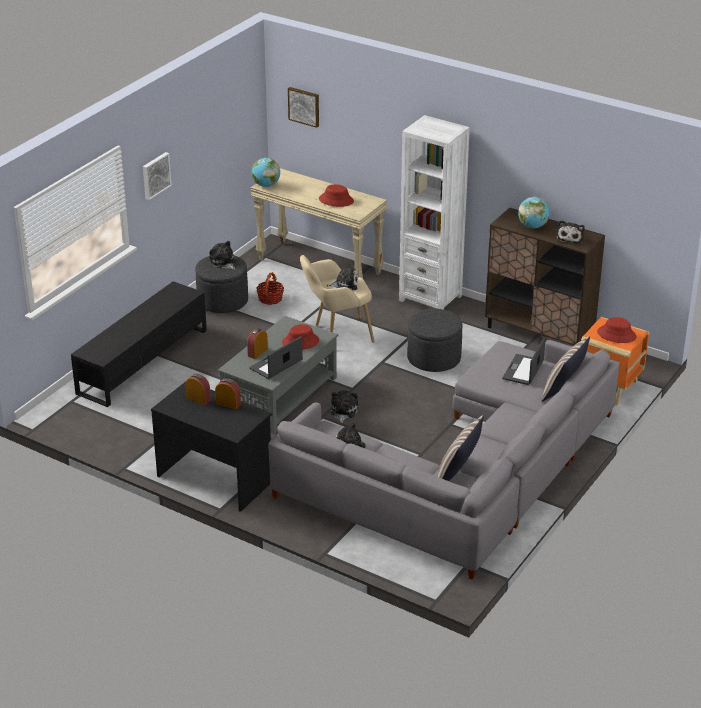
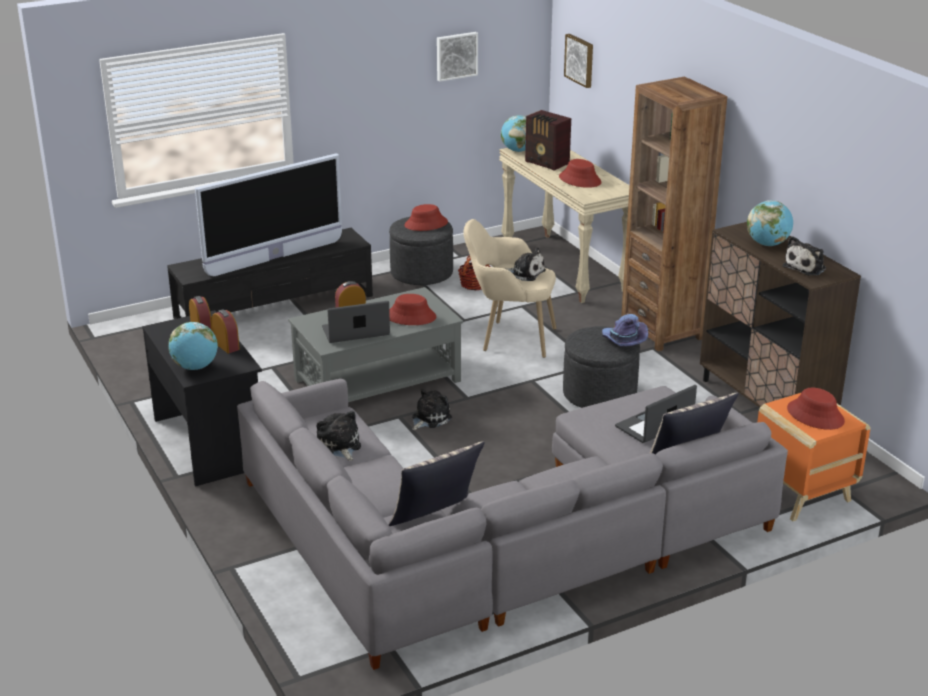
camera: 30 degrees right, 5 degrees down
(147, 324) = (275, 258): none -> television
(155, 175) = (345, 90): picture -> picture (456, 55)
(223, 262) = (426, 224): plush toy -> red hat
(227, 426) = (195, 367): none -> globe
(298, 191) = (547, 163): none -> radio
(430, 298) = (662, 331): white bookcase -> brown bookcase
(448, 318) = (622, 342): none -> purple hat

